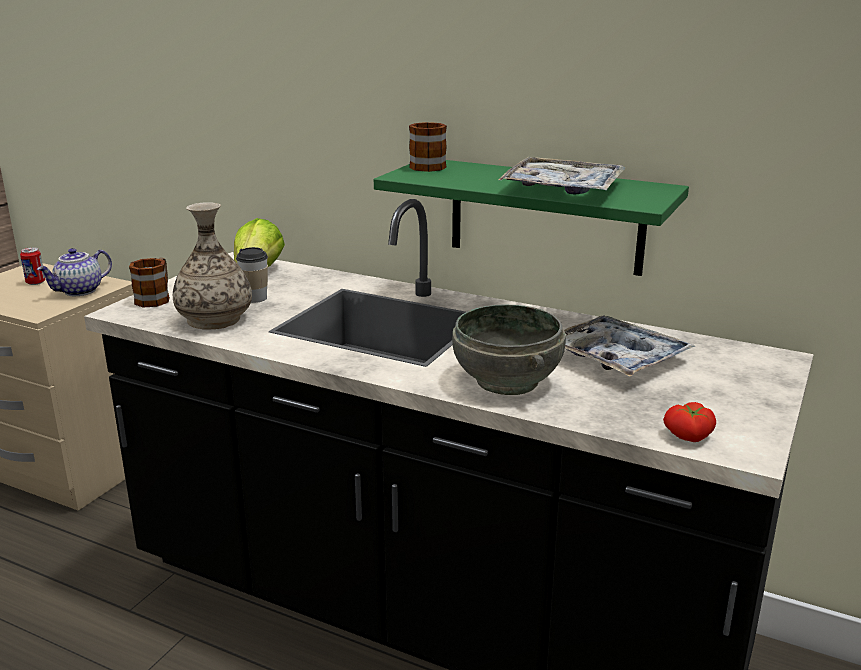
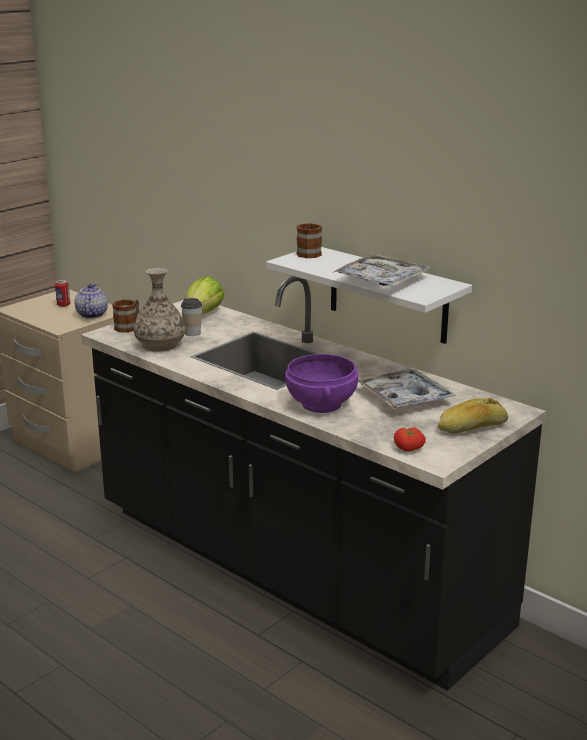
camera: 15 degrees right, 0 degrees up
(80, 291) = (91, 314): teapot -> teapot turned 120 degrees clockwise
(508, 381) = (322, 404): grey bowl -> purple bowl
(545, 216) = (388, 295): green shelf -> white shelf
(746, 391) = (472, 428): none -> bread

